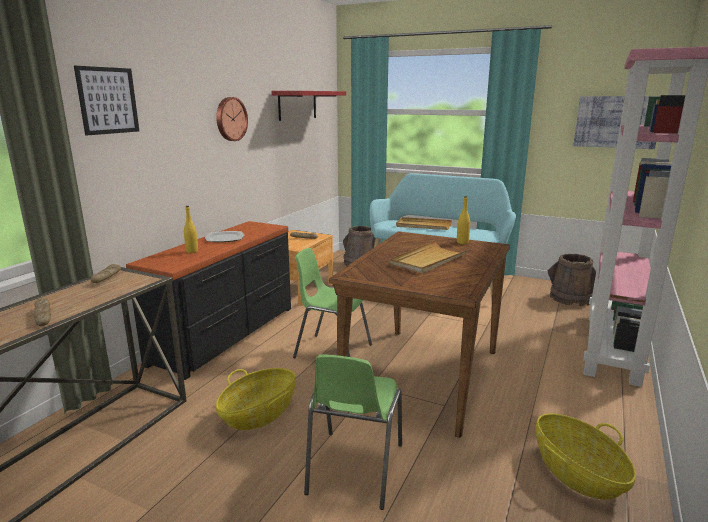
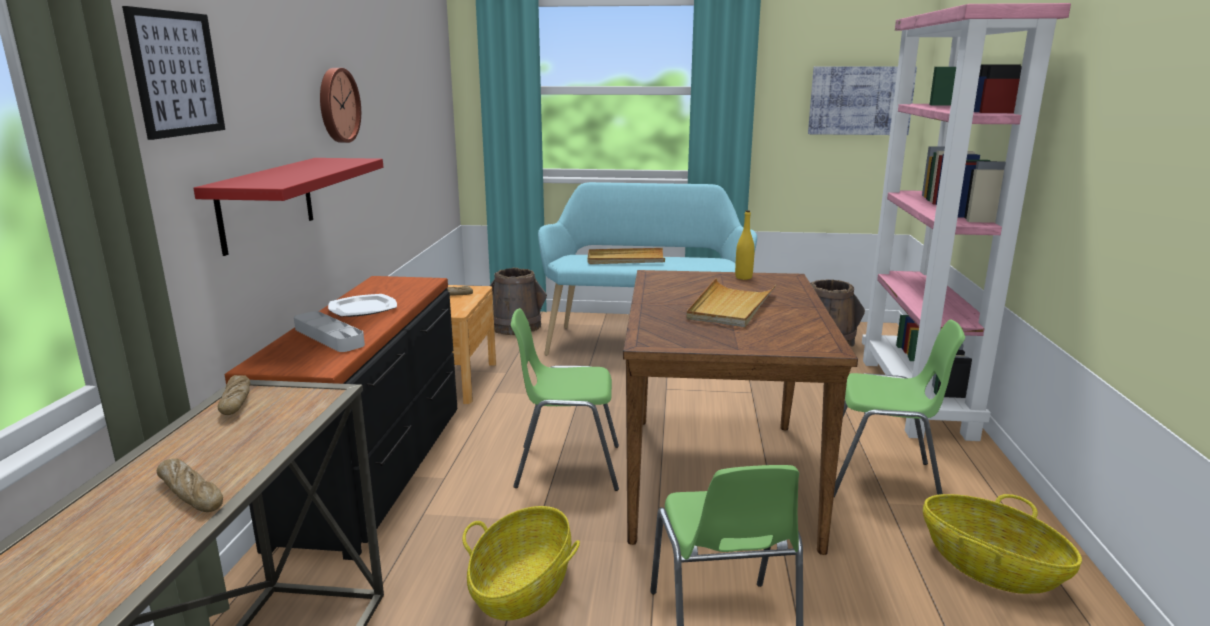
camera: 20 degrees left, 0 degrees up
(192, 251) = (329, 336): yellow bottle -> grey tray
(297, 105) = (411, 81): red shelf -> red shelf (267, 203)
(539, 398) = (882, 479): none -> green chair

